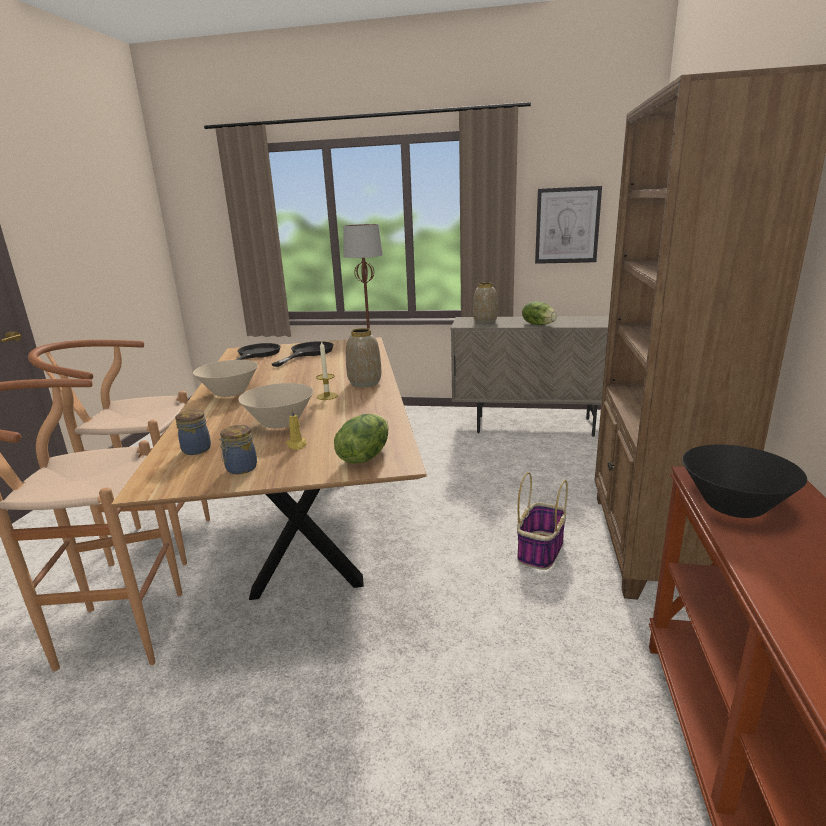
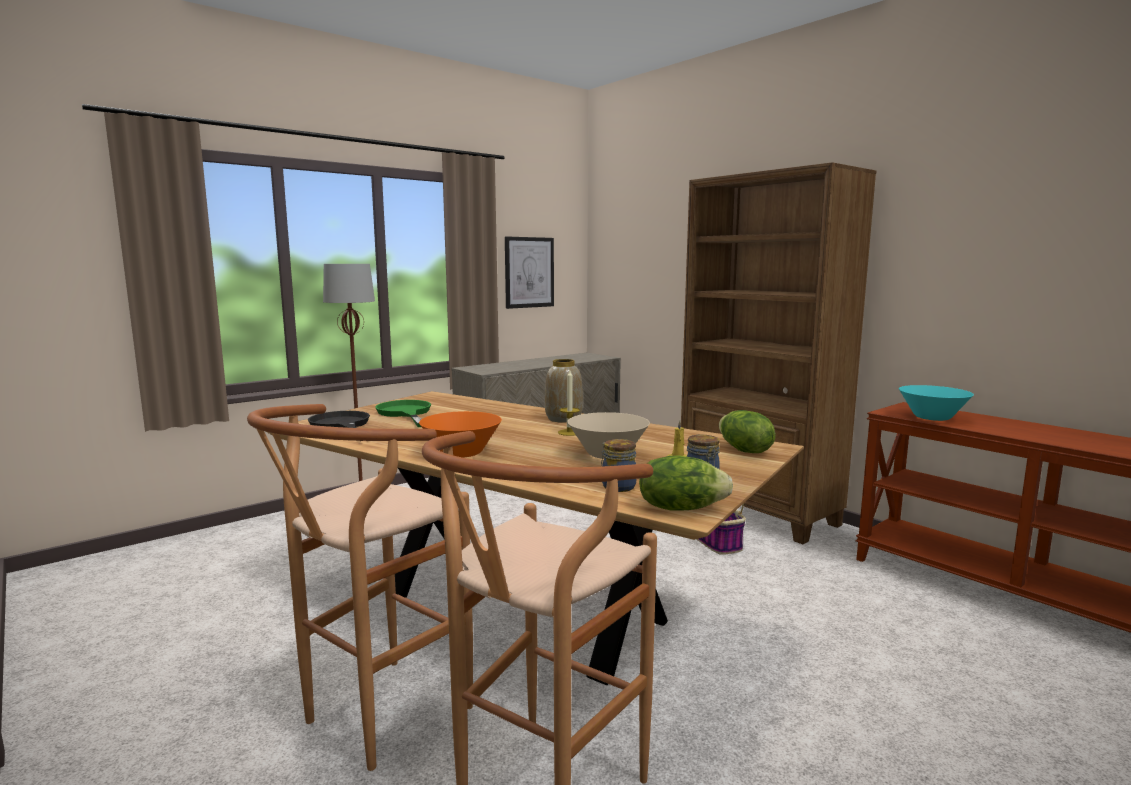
camera: 50 degrees left, 10 degrees down
(230, 393) = (461, 453): beige bowl -> orange bowl
(307, 353) = (405, 413): black frying pan -> green frying pan
(485, 322) = (497, 367): vase -> none
(538, 324) = (548, 364): lettuce -> lettuce (680, 508)
(733, 506) = (932, 418): black bowl -> turquoise bowl

